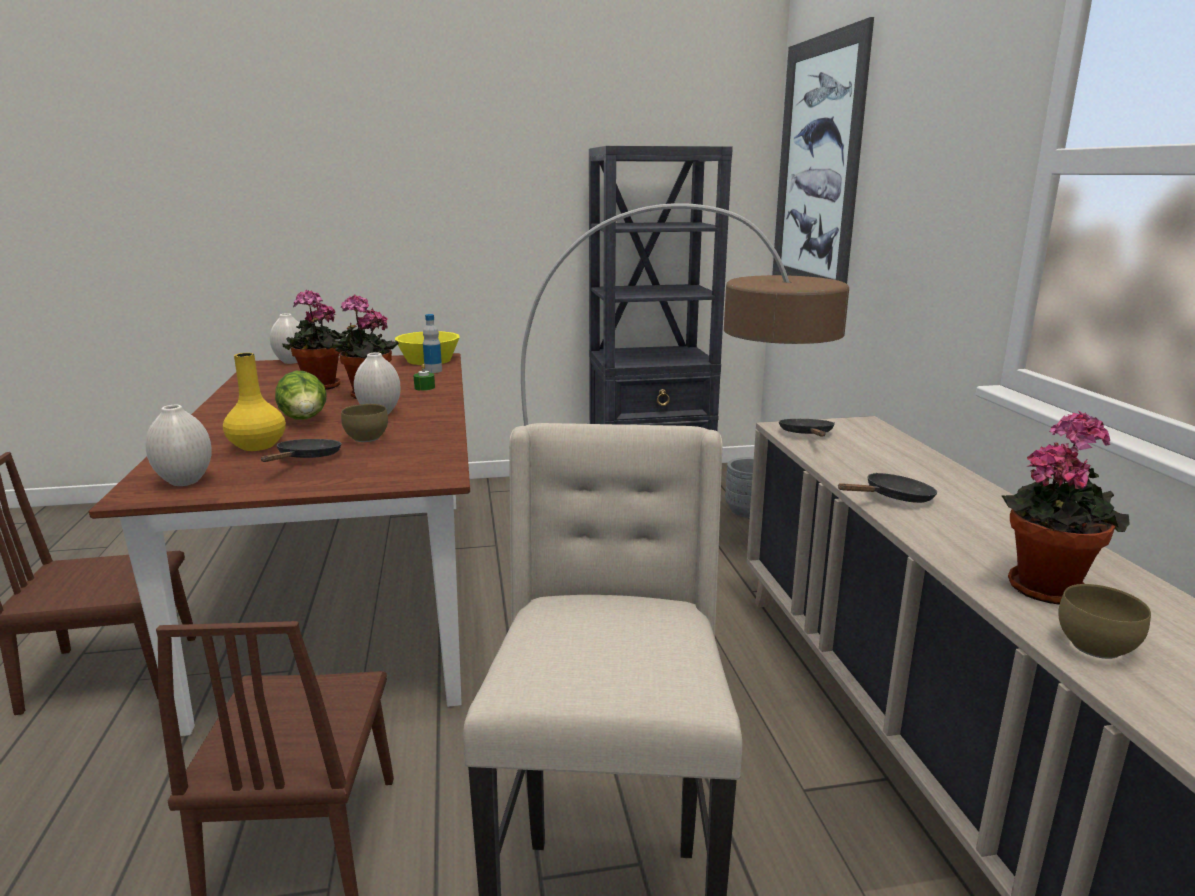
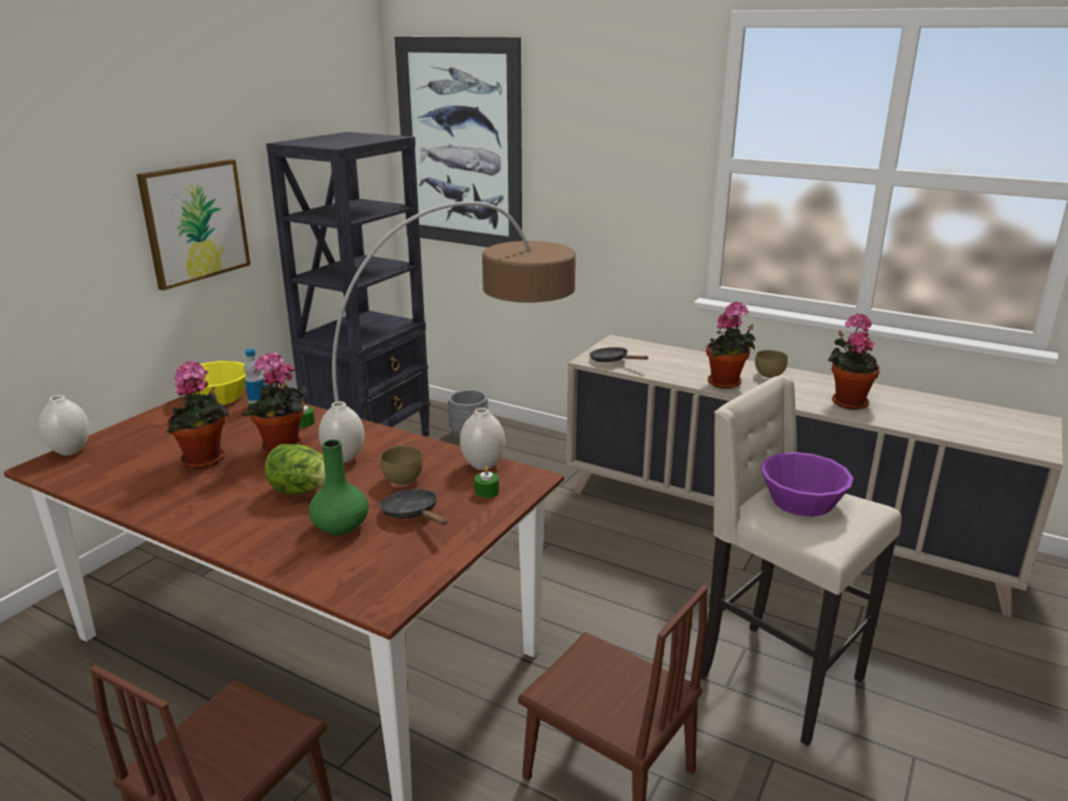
camera: 50 degrees left, 5 degrees up
(184, 481) = (385, 576): white vase -> white vase (482, 465)
(257, 445) = (340, 526): yellow vase -> green vase
(384, 468) = (487, 491): none -> green candle
(500, 214) = (195, 222): none -> picture
(614, 628) = (801, 500): none -> purple bowl
(893, 498) = (726, 384): black frying pan -> potted plant
(1093, 647) = (901, 420): brown bowl -> brown bowl (769, 375)

